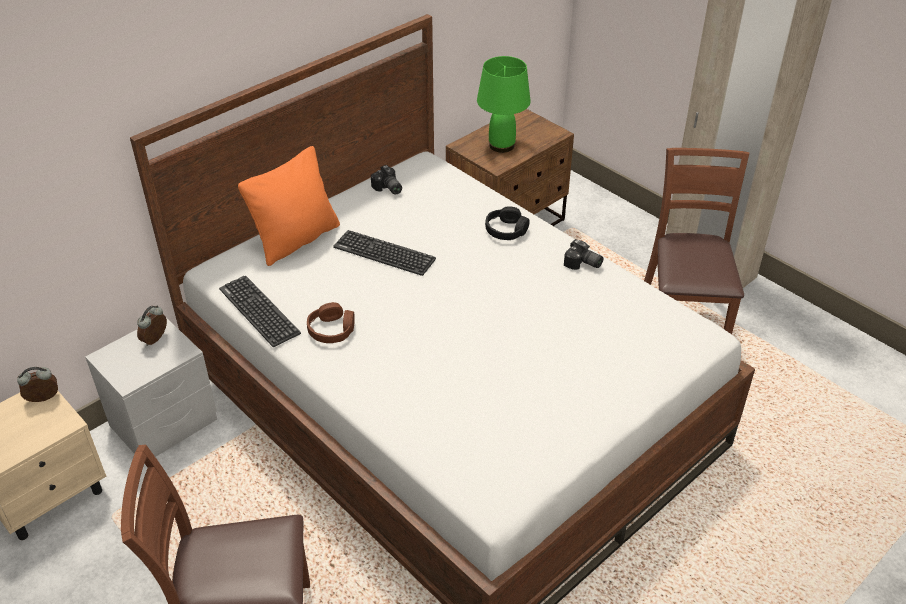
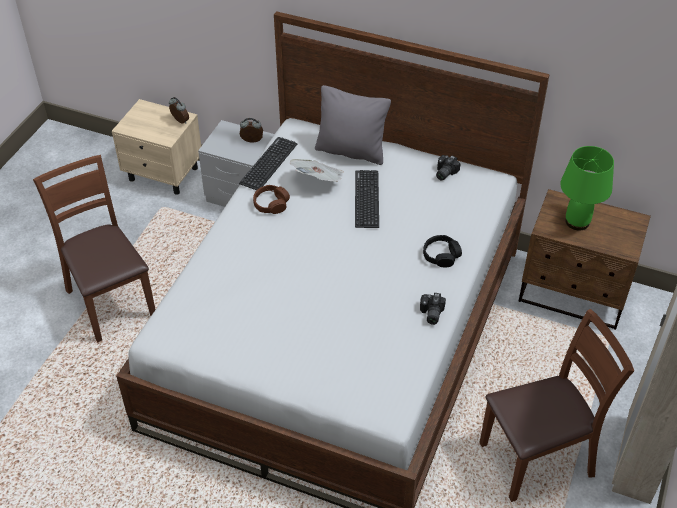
camera: 65 degrees right, 5 degrees up
(296, 240) = (351, 151): orange pillow -> grey pillow
(323, 279) = (318, 180): none -> newspaper

